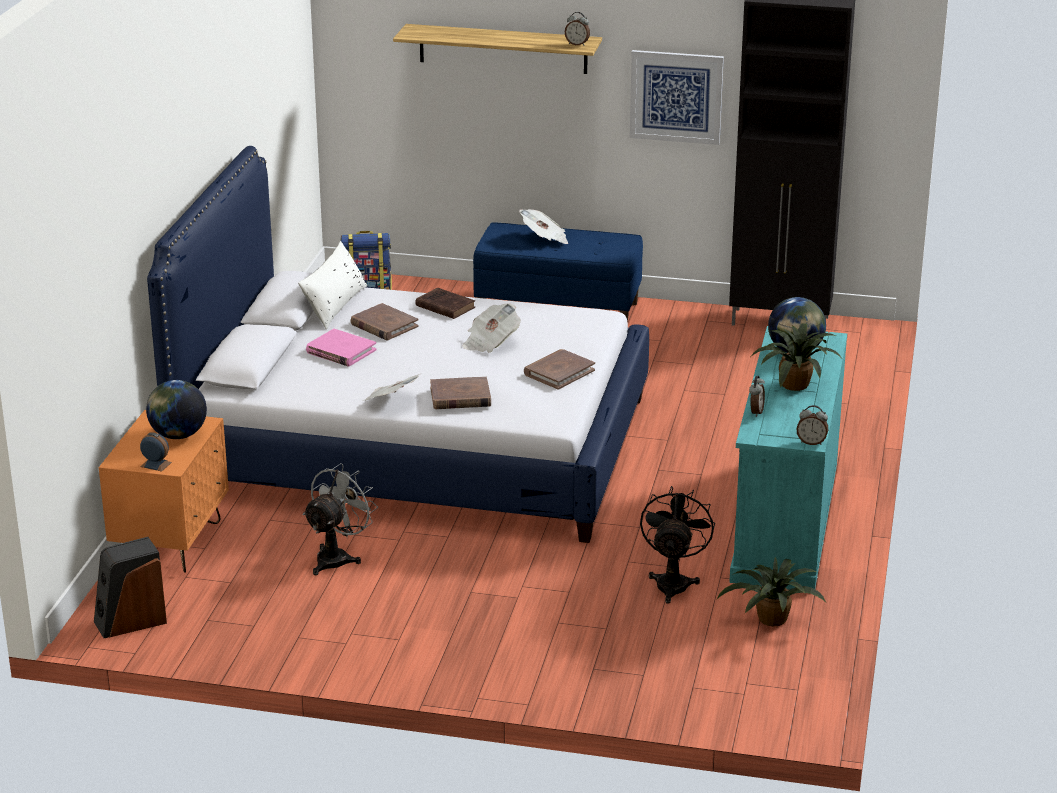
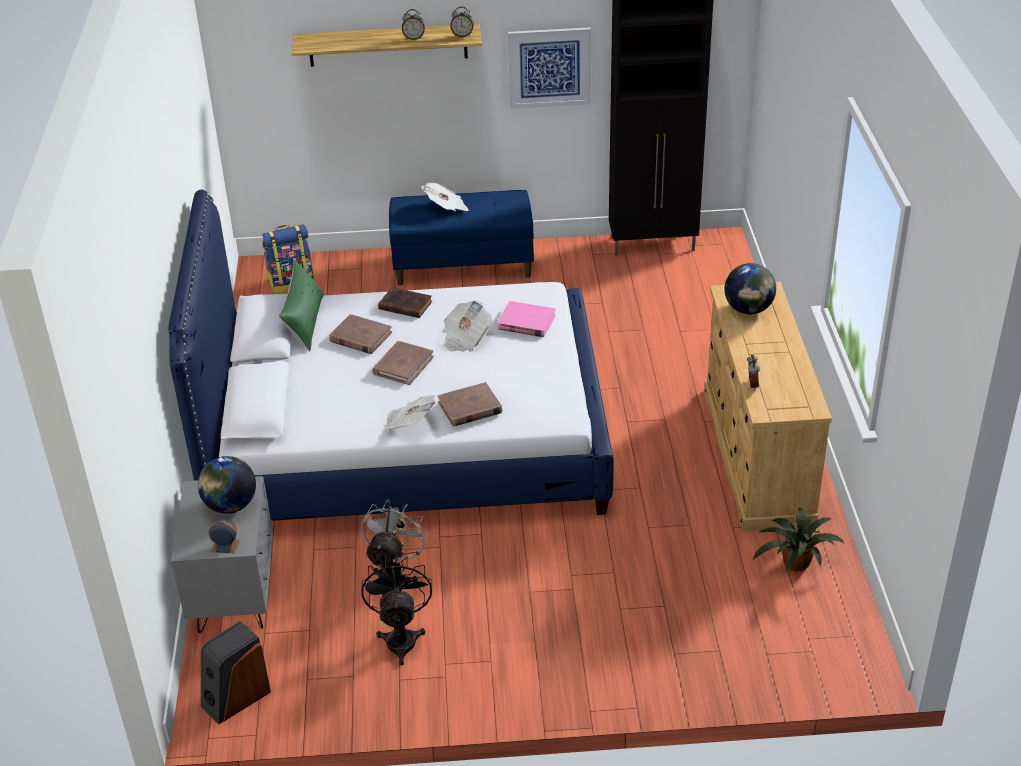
camera: 15 degrees left, 10 degrees up
(171, 543) = (234, 596): orange nightstand -> grey nightstand
(334, 305) = (304, 322): white pillow -> green pillow
(340, 351) = (335, 375): pink book -> pink book (526, 322)
(559, 372) = (541, 361): brown book -> brown book (403, 365)
(673, 582) = (696, 541): black fan -> black fan (401, 637)
(785, 522) = (757, 456): turquoise dresser -> beige dresser
(795, 386) = (768, 349): potted plant -> none
(811, 442) = (815, 409): alarm clock -> alarm clock (414, 38)

